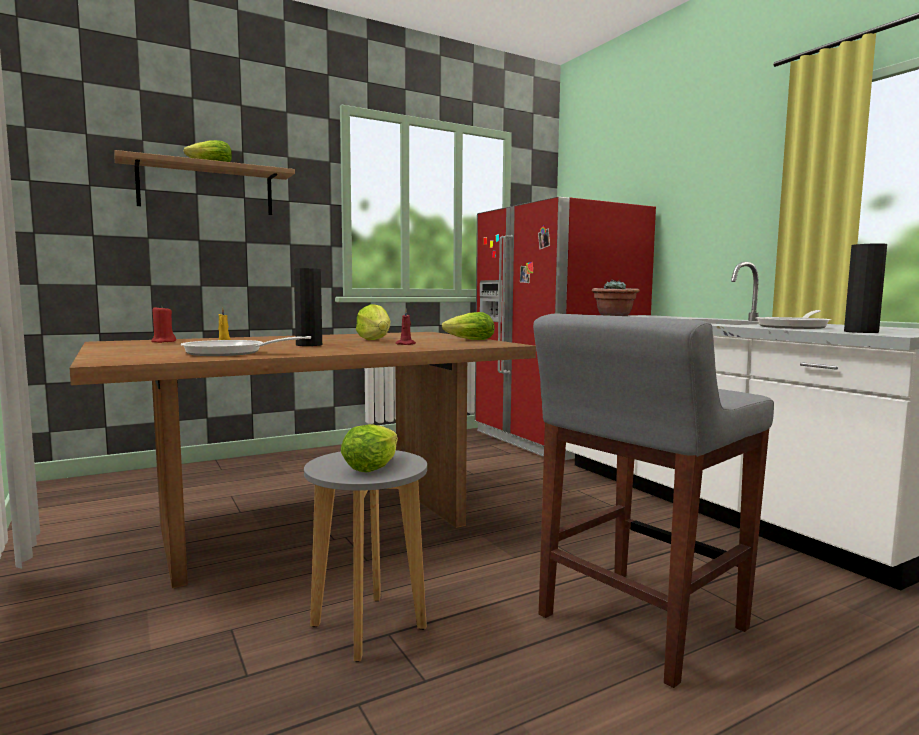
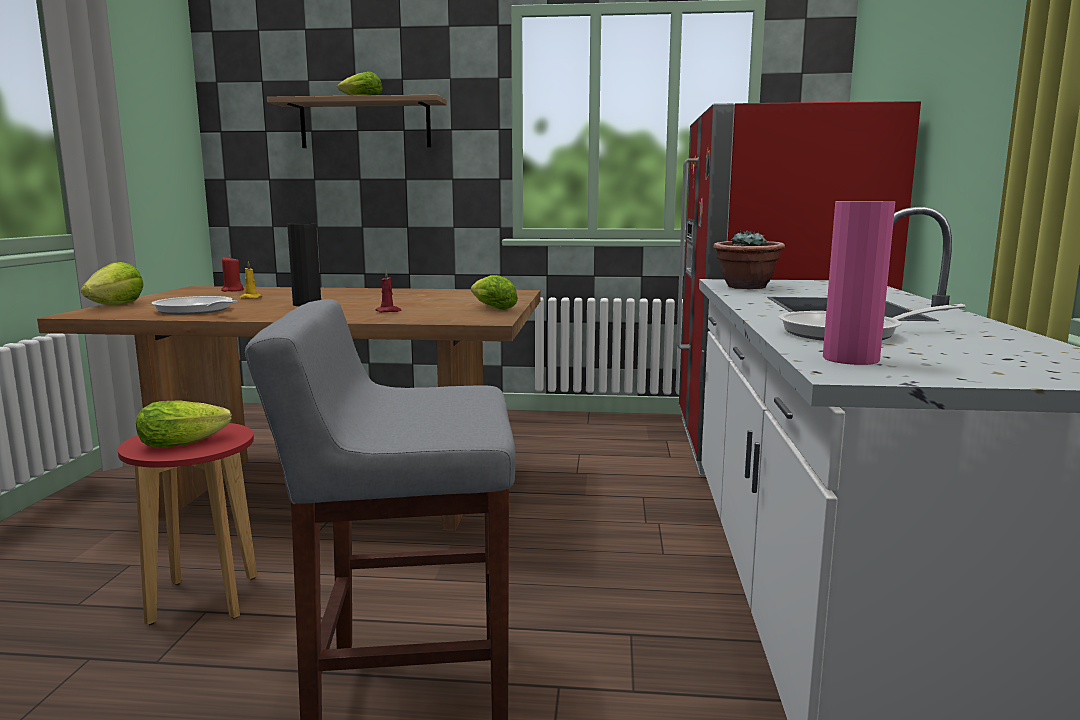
camera: 35 degrees right, 5 degrees up
(367, 627) = (204, 599): grey stool -> red stool
(375, 340) = (400, 301): lettuce -> lettuce (116, 305)
(861, 332) = (850, 359): black vase -> pink vase

